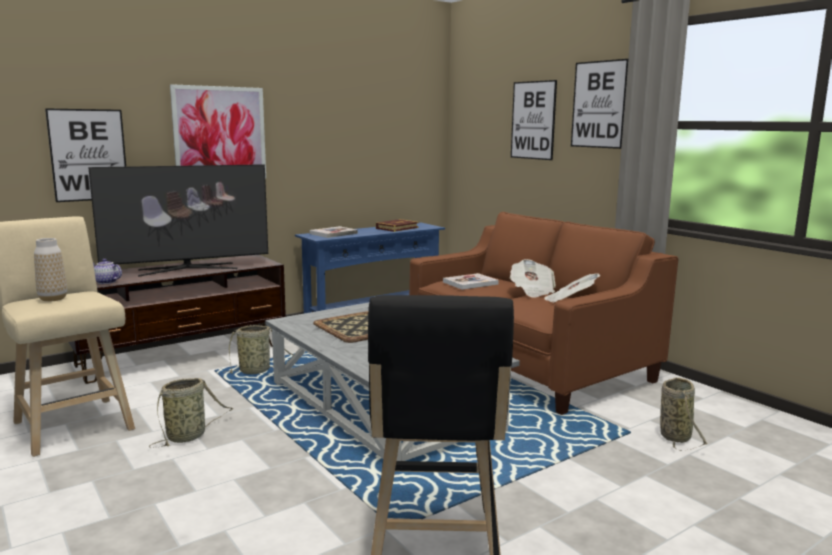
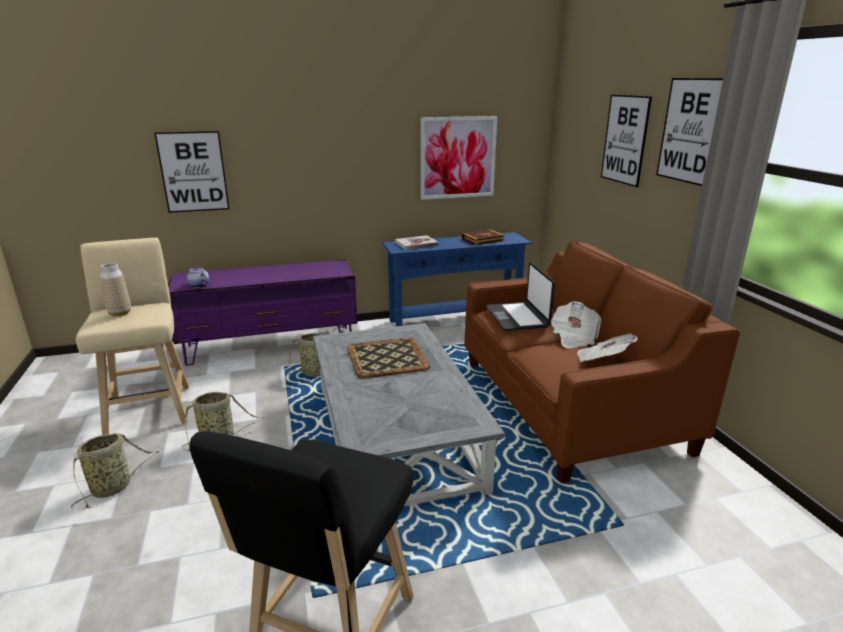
camera: 20 degrees right, 10 degrees up
(182, 355) = (271, 345): brown tv stand -> purple tv stand
(187, 269) = (272, 275): television -> none
(220, 133) = (310, 150): picture -> picture (458, 158)
(470, 283) = (517, 317): book -> laptop
(674, 435) = (673, 541): basket -> basket (114, 487)

